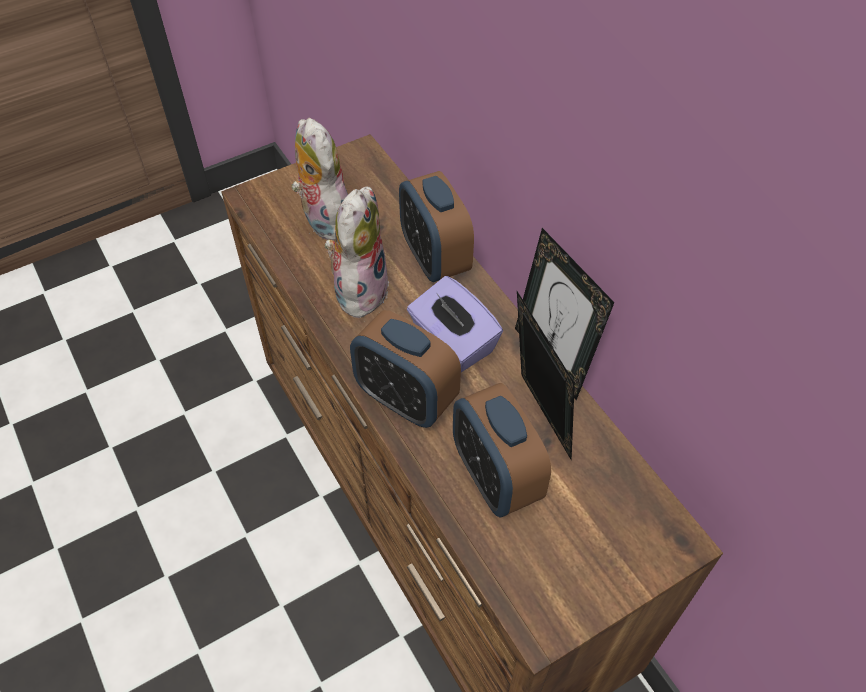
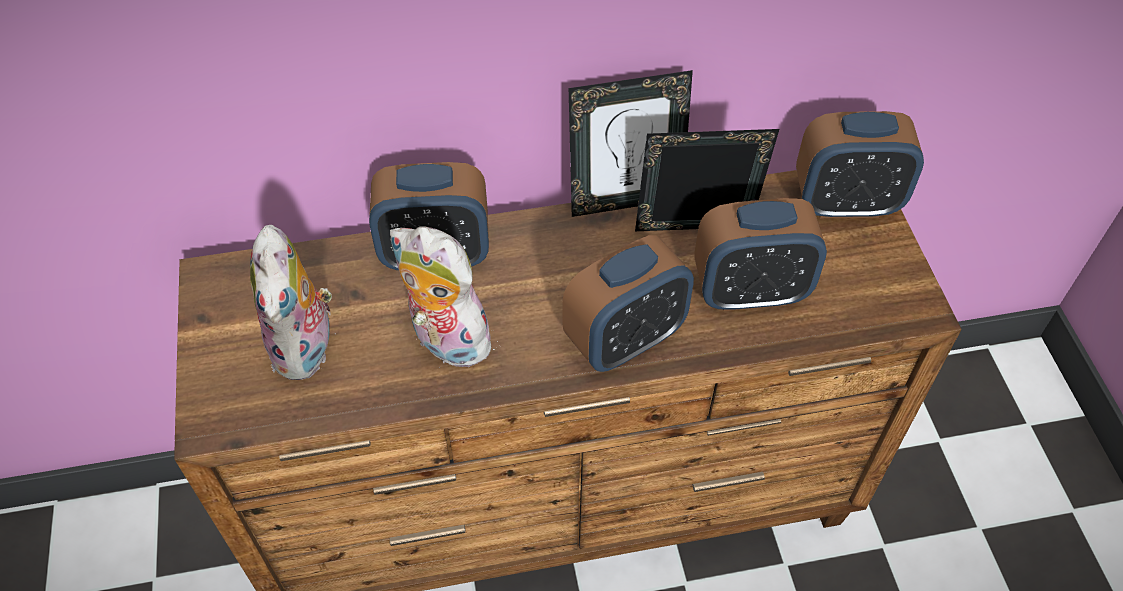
camera: 70 degrees left, 0 degrees up
(324, 220) = (307, 349): plush toy -> plush toy turned 90 degrees counterclockwise
(452, 343) = (566, 275): purple tissue box -> none
(644, 536) = (846, 203): none -> alarm clock

